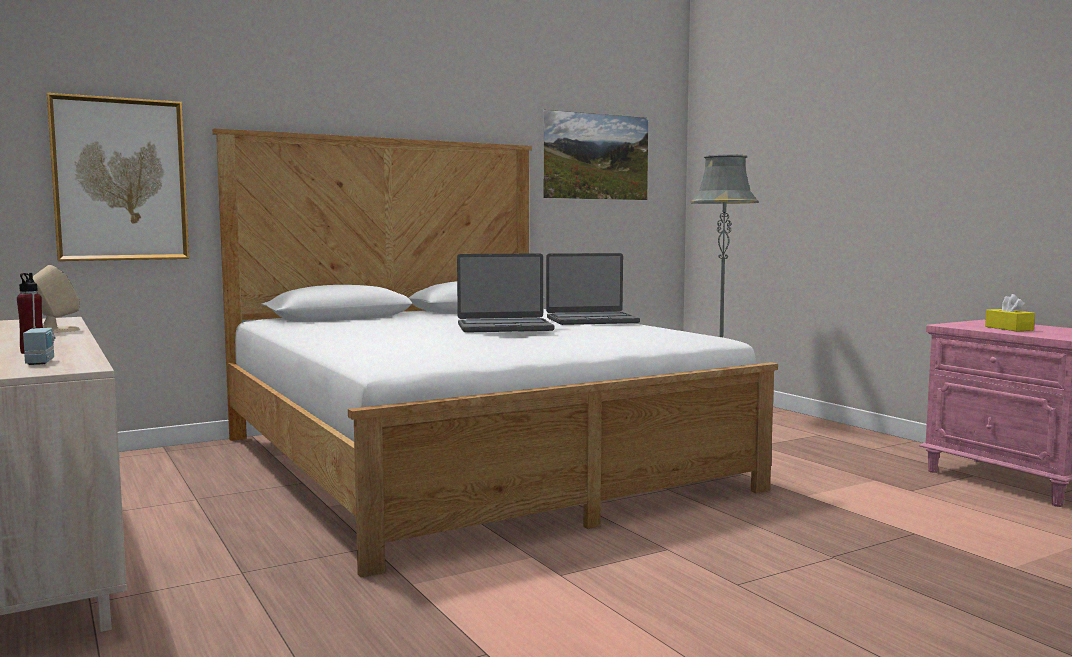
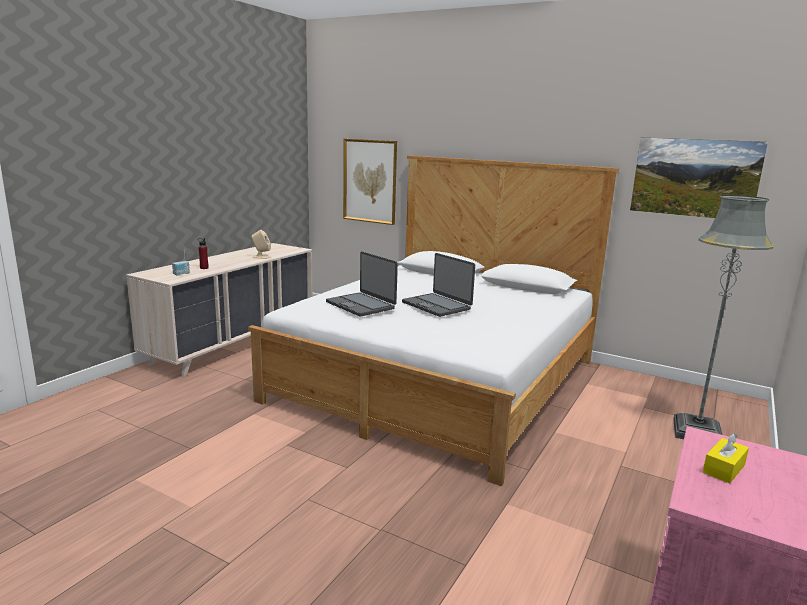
camera: 60 degrees right, 10 degrees up
(591, 320) = (519, 317): laptop -> laptop (361, 305)

